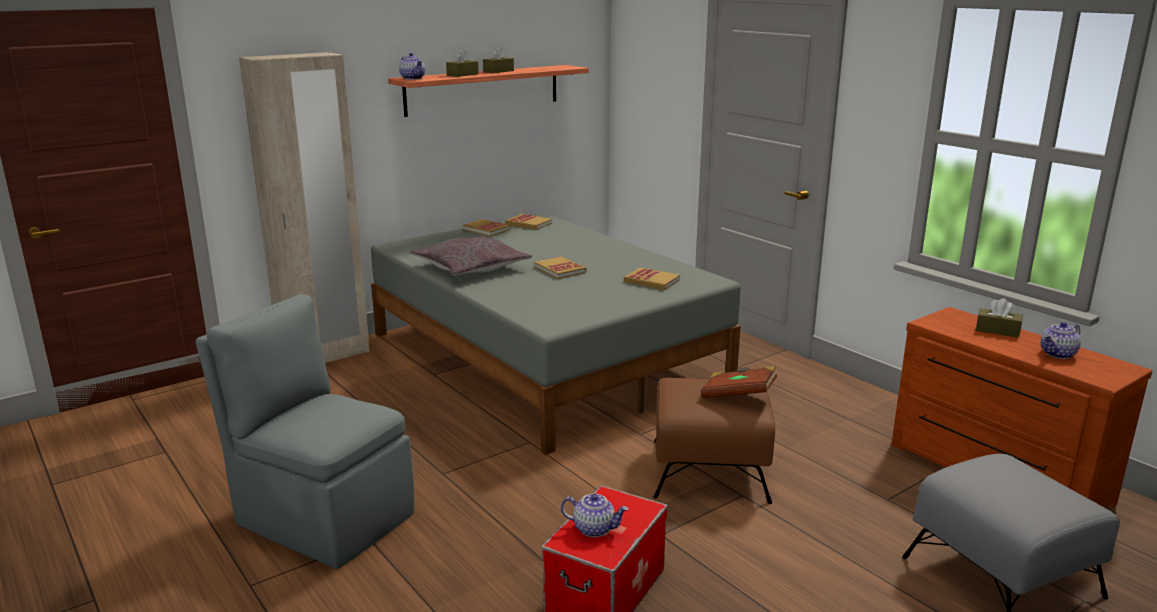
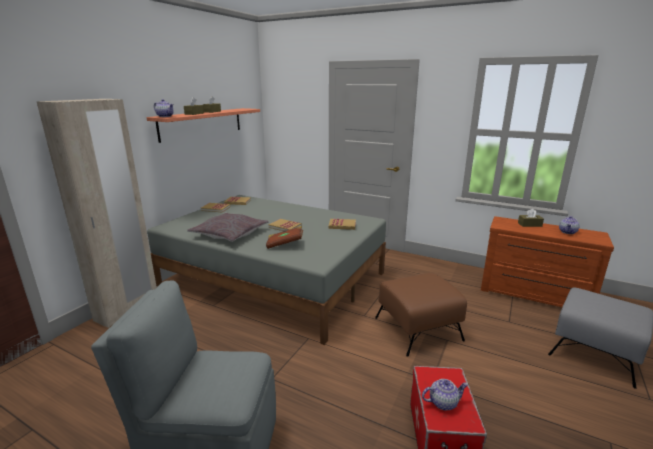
camera: 25 degrees left, 0 degrees up
(738, 395) = (435, 284): brown book -> brown book (285, 244)

